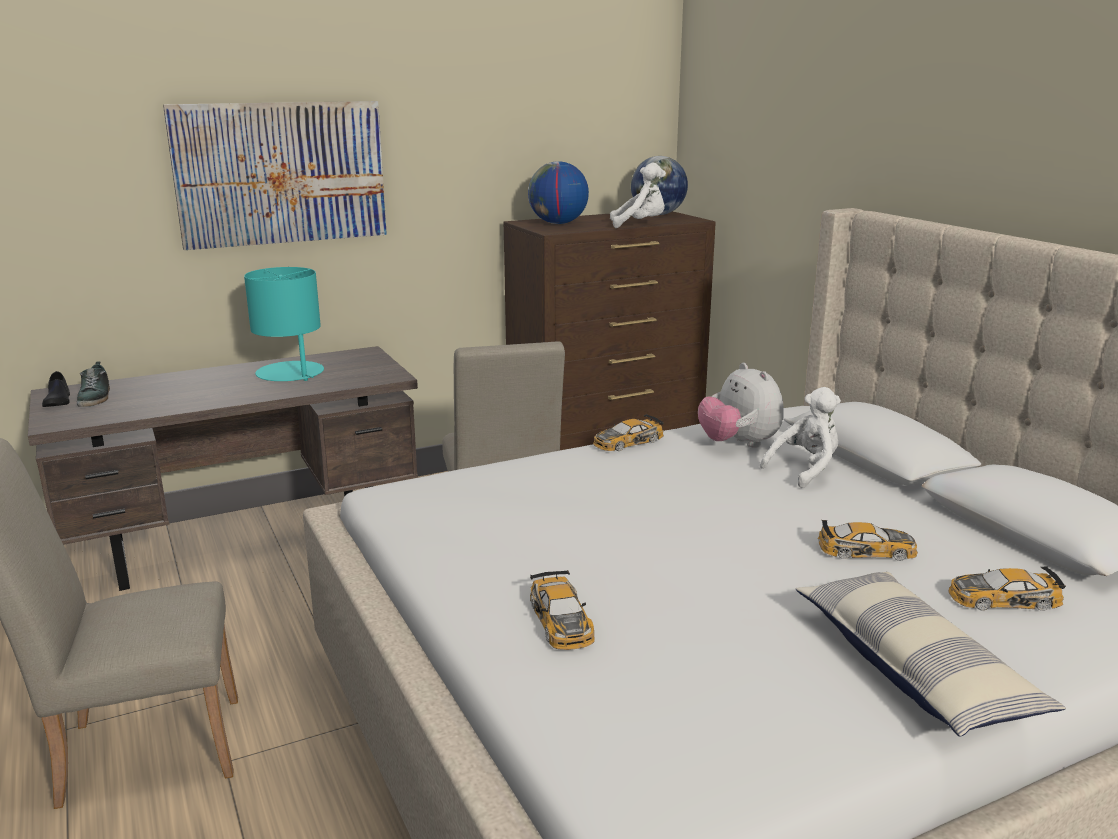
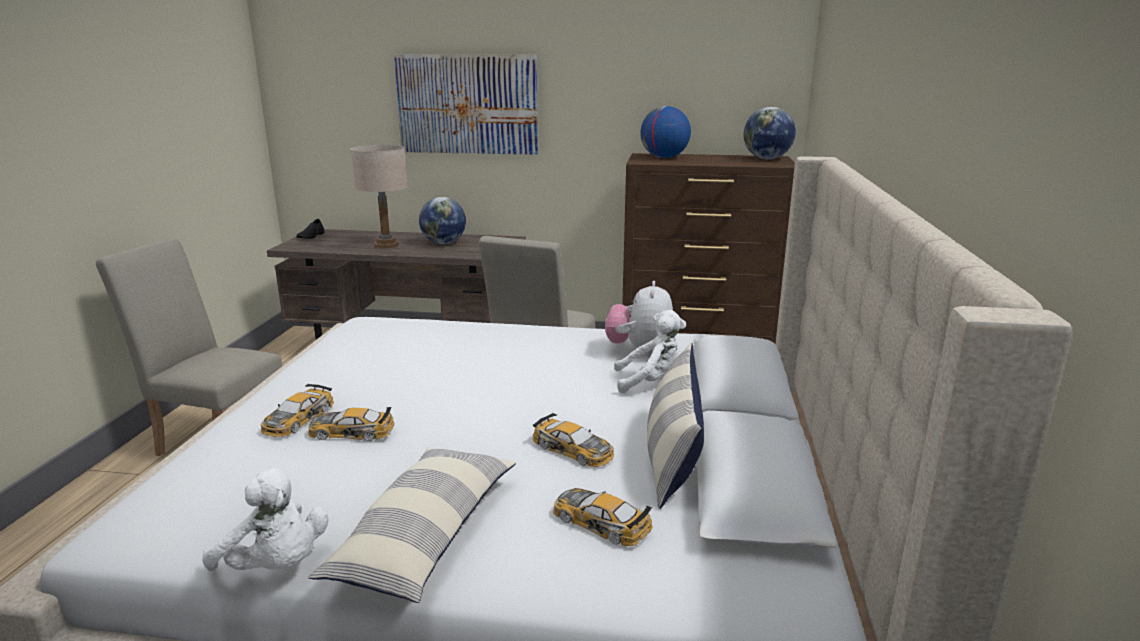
camera: 35 degrees right, 0 degrees up
(95, 397) = (329, 237): shoe -> none
(213, 391) = (386, 245): none -> beige table lamp
(290, 373) = (443, 243): turquoise table lamp -> globe
(627, 442) = (563, 329): toy car -> toy car (351, 432)
(640, 225) = (723, 164): white plush toy -> white plush toy (275, 567)
(941, 526) = (672, 455): none -> pillow

